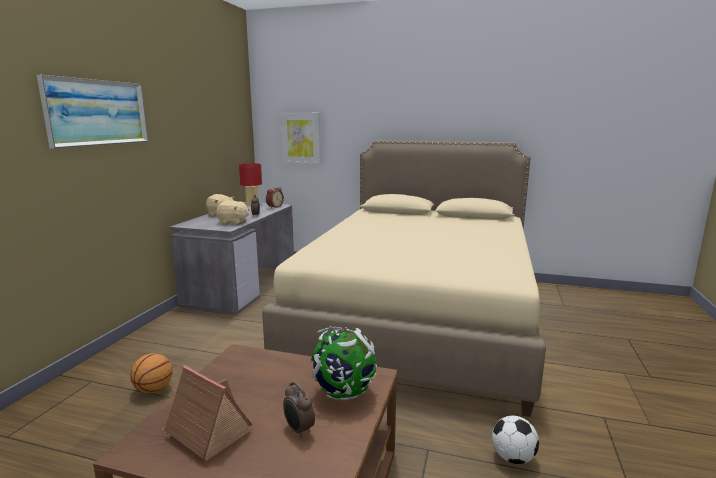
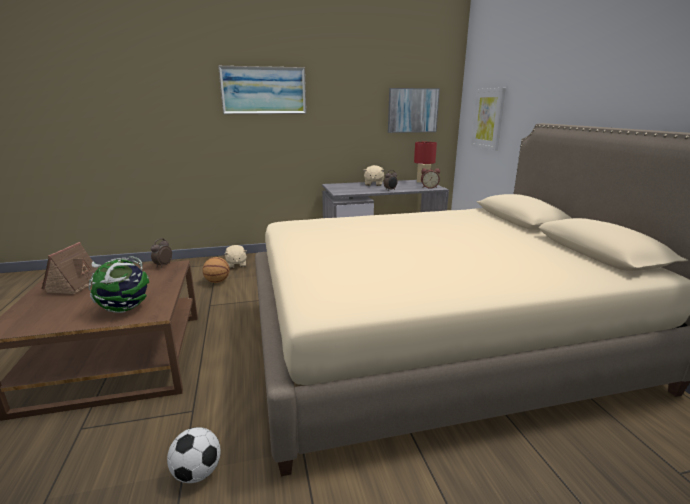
camera: 60 degrees right, 5 degrees up
(226, 133) = (412, 110): none -> picture
(233, 222) = (358, 190): beige plush toy -> beige plush toy (236, 264)
(298, 430) = (76, 307): alarm clock -> alarm clock (163, 265)

